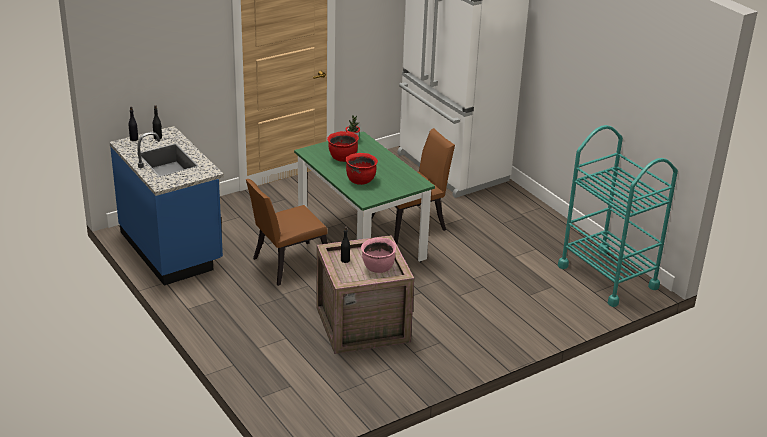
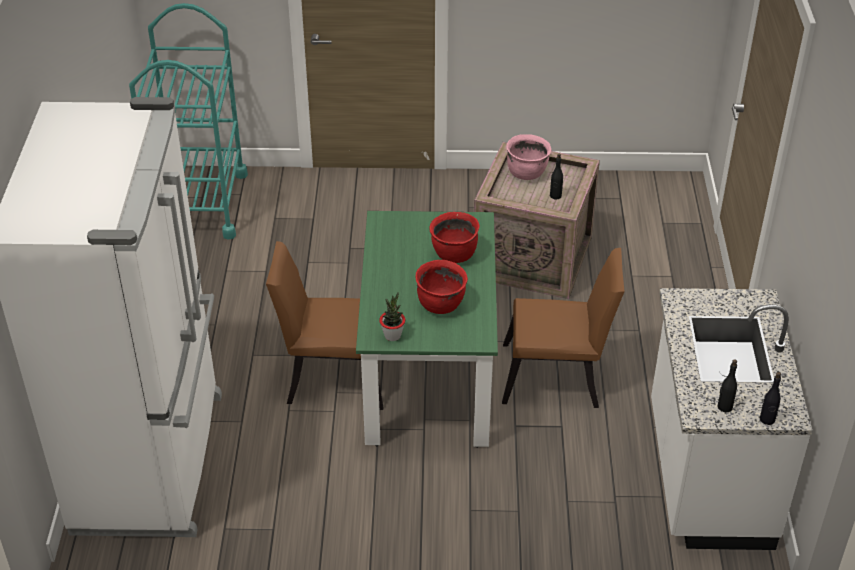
camera: 145 degrees left, 10 degrees up
(172, 248) = (706, 476): blue counter -> white counter

